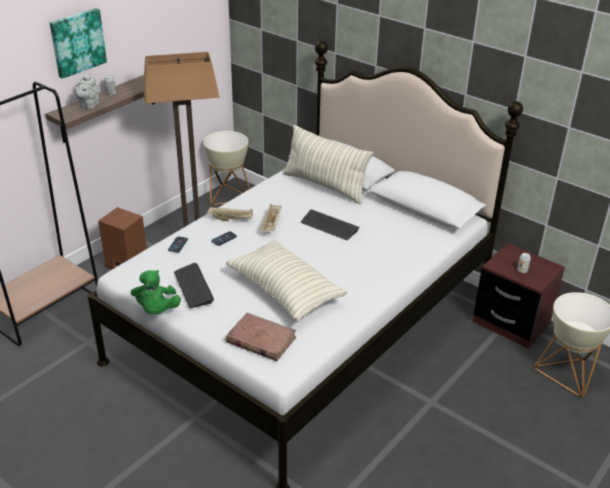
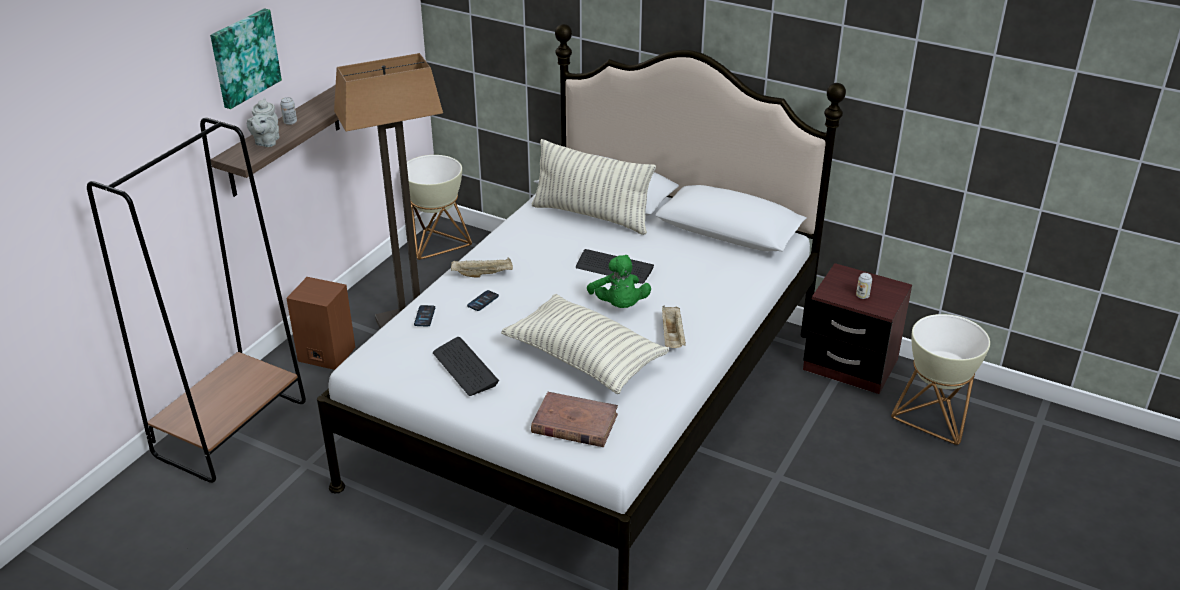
camera: 10 degrees left, 0 degrees up
(156, 310) = (426, 404): green plush toy -> green plush toy (619, 305)
(271, 225) = (539, 276): beige tray -> beige tray (672, 337)

